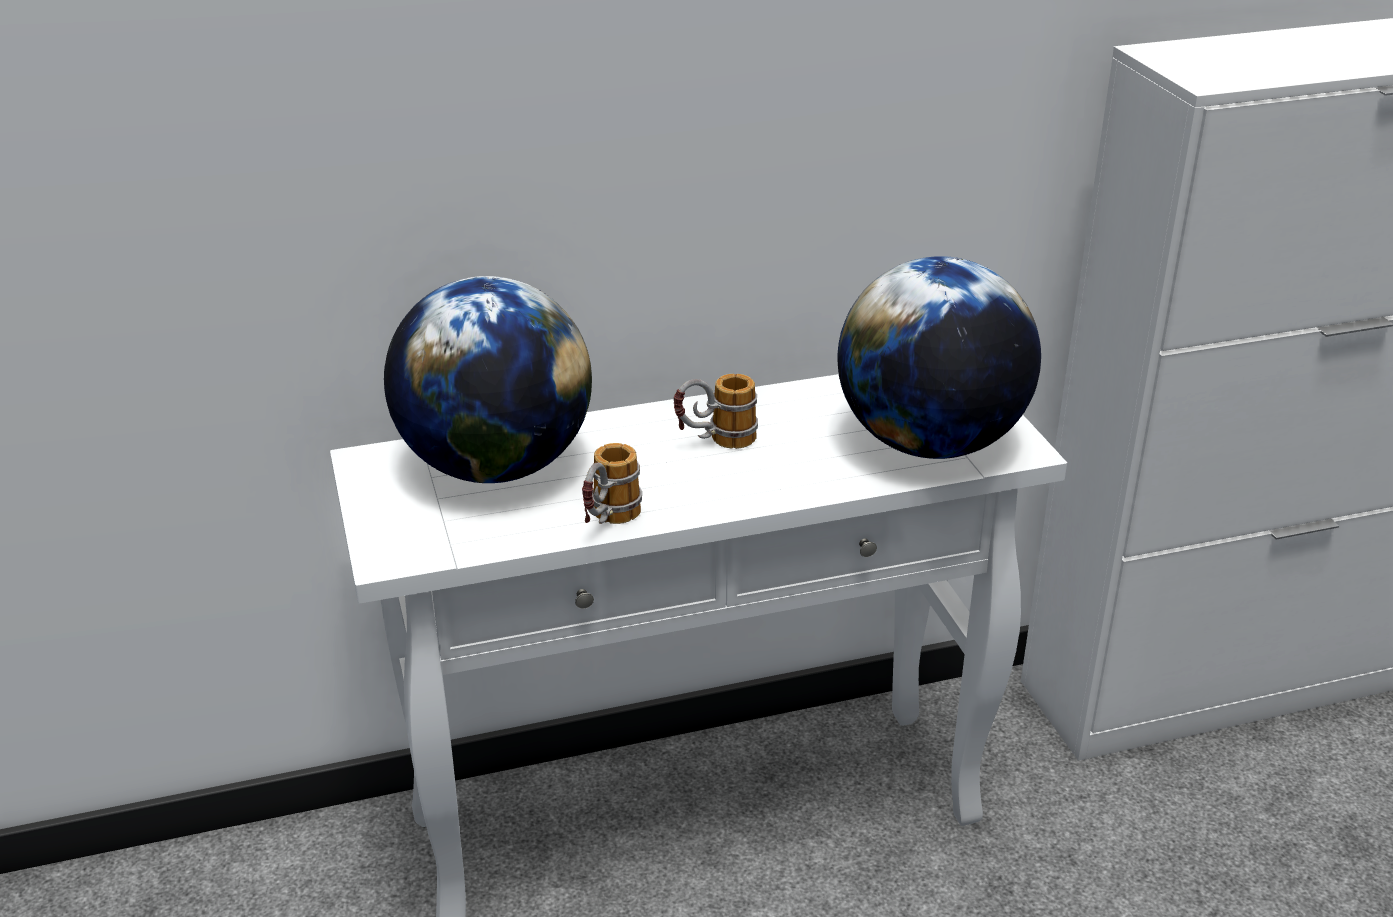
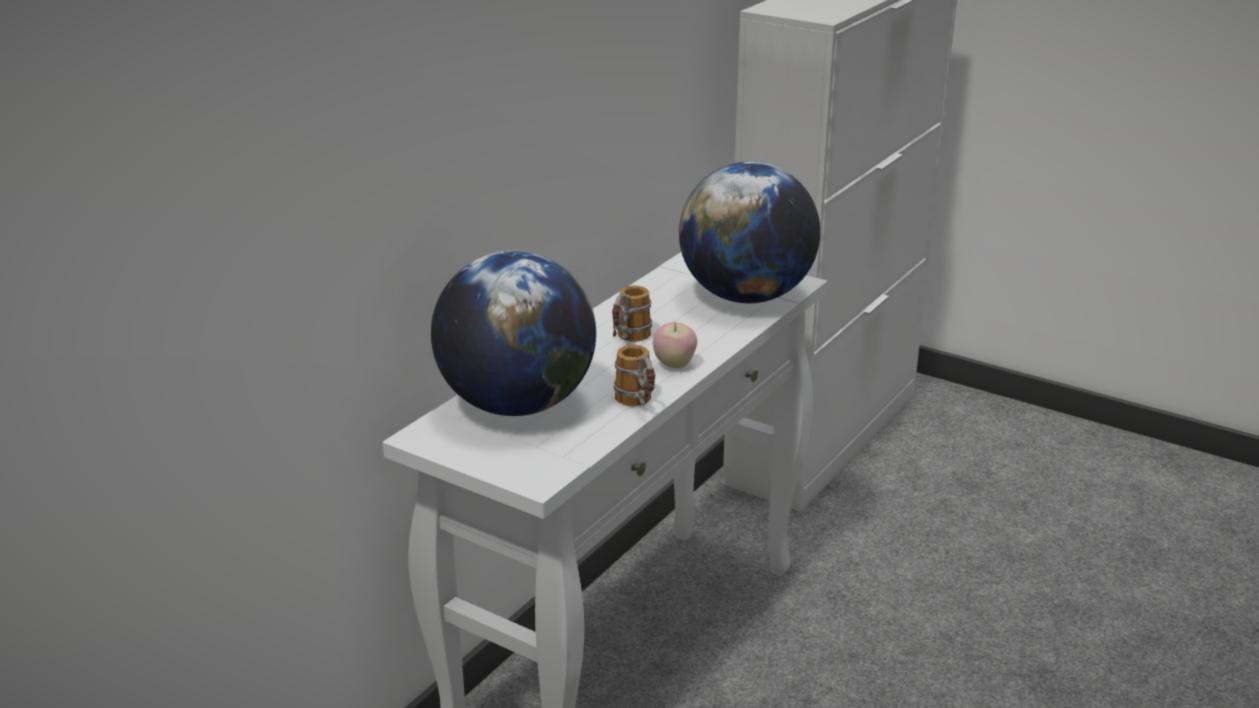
camera: 40 degrees left, 5 degrees down
(718, 492) = (674, 365): none -> apple

